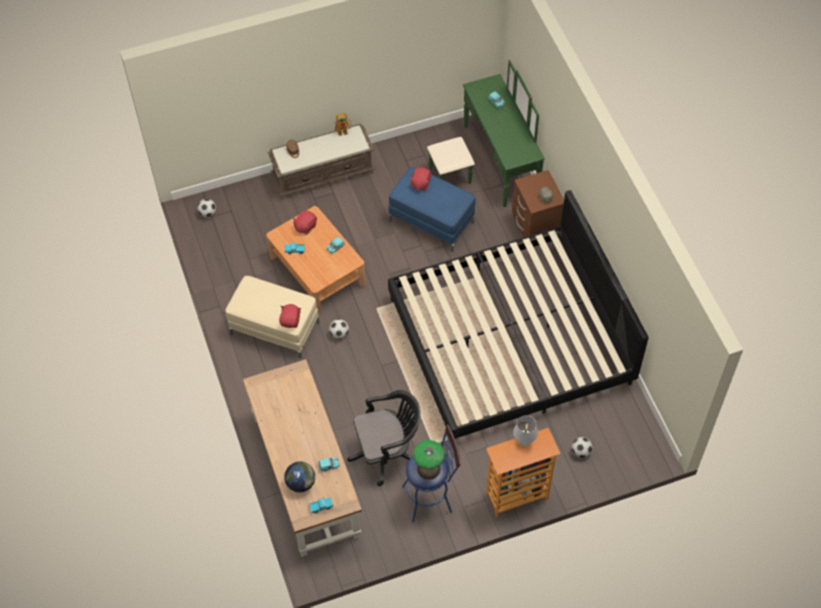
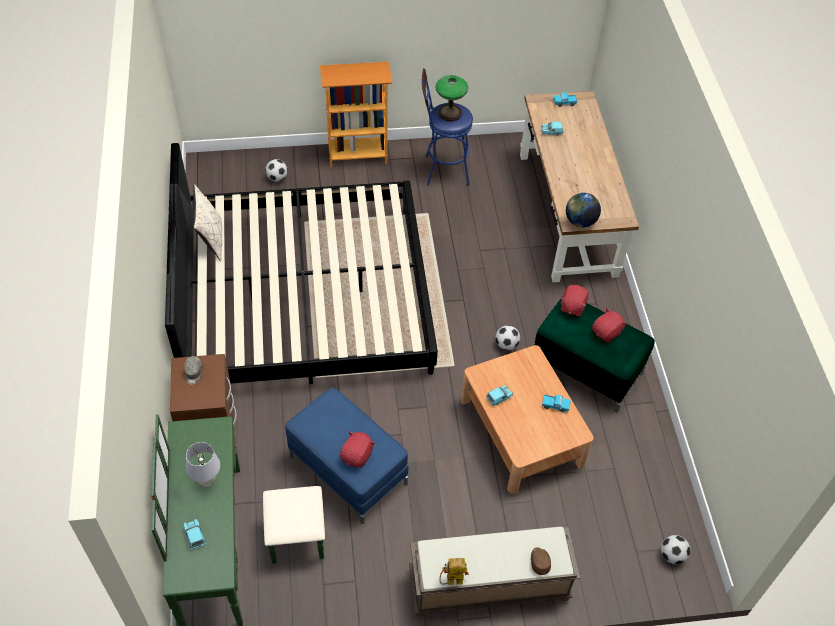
camera: 170 degrees left, 5 degrees down
(274, 328) = (587, 368): beige ottoman -> green ottoman
(301, 483) = (582, 124): globe -> globe (580, 221)
(305, 226) = (536, 437): red plush toy -> red plush toy (606, 332)
(387, 452) = (477, 216): black office chair -> none
(524, 442) = (351, 79): white table lamp -> white table lamp (207, 481)
(595, 332) = (211, 240): none -> beige pillow

